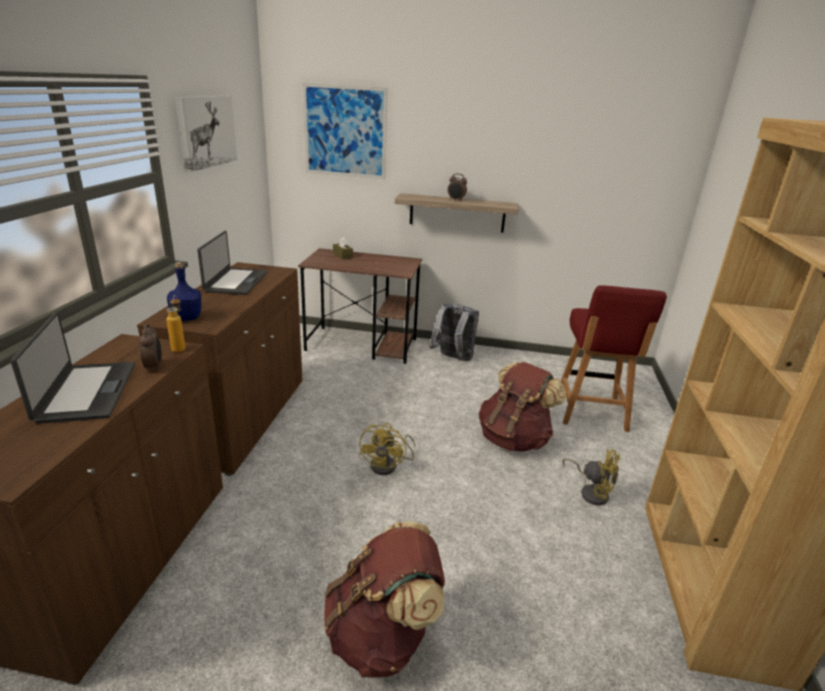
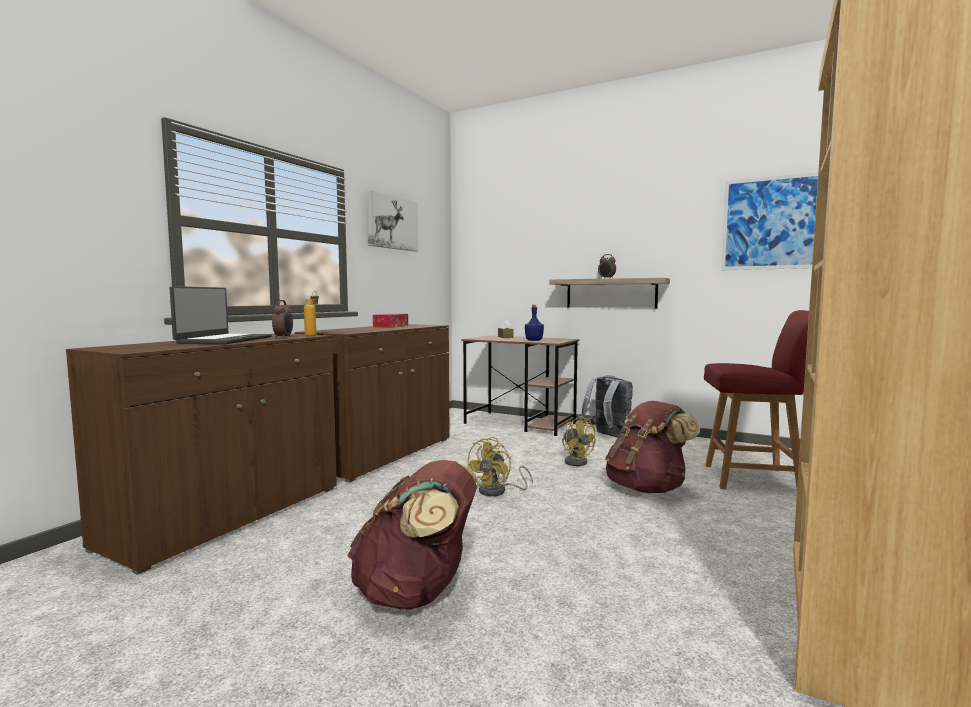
camera: 20 degrees right, 20 degrees down
(187, 317) = (334, 331): blue bottle -> blue bottle (533, 340)
(235, 282) = (391, 326): laptop -> tissue box
(345, 132) = (512, 233): picture -> picture (773, 223)
(591, 412) = (754, 479): red chair -> red chair turned 105 degrees counterclockwise
(591, 492) = (724, 532): yellow fan -> yellow fan (576, 461)

